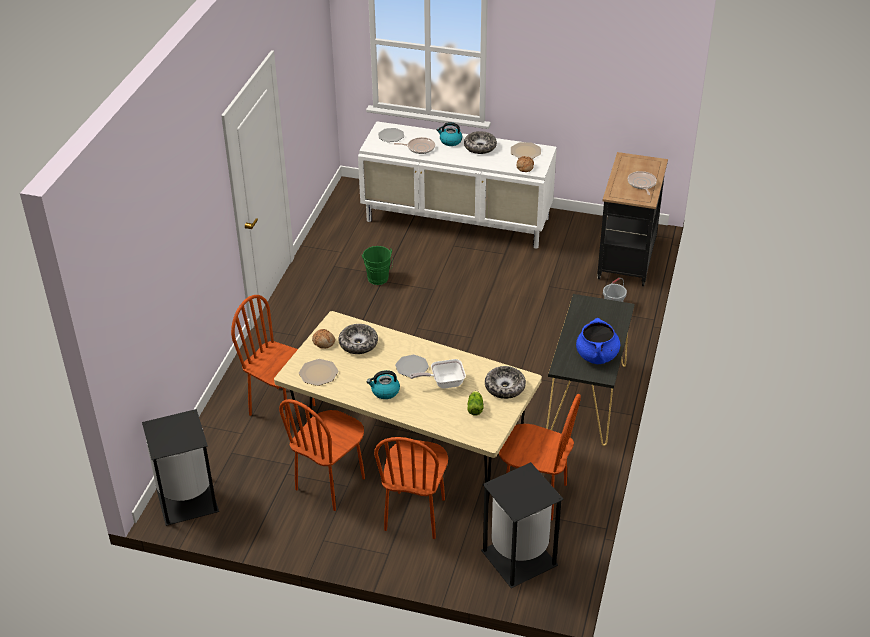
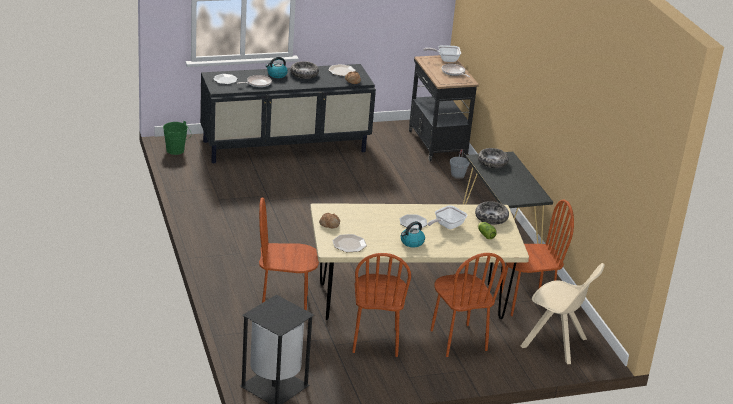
camera: 35 degrees left, 10 degrees down
(358, 343) = (357, 218): bowl -> bowl (492, 162)
(378, 280) = (266, 200): green bucket -> green bucket (176, 151)
(457, 221) = (285, 147): white cabinet -> black cabinet
(518, 559) = (555, 344): black trash can -> beige chair
(597, 356) = (523, 187): blue cooking pot -> none
(650, 164) = (445, 59): none -> frying pan

